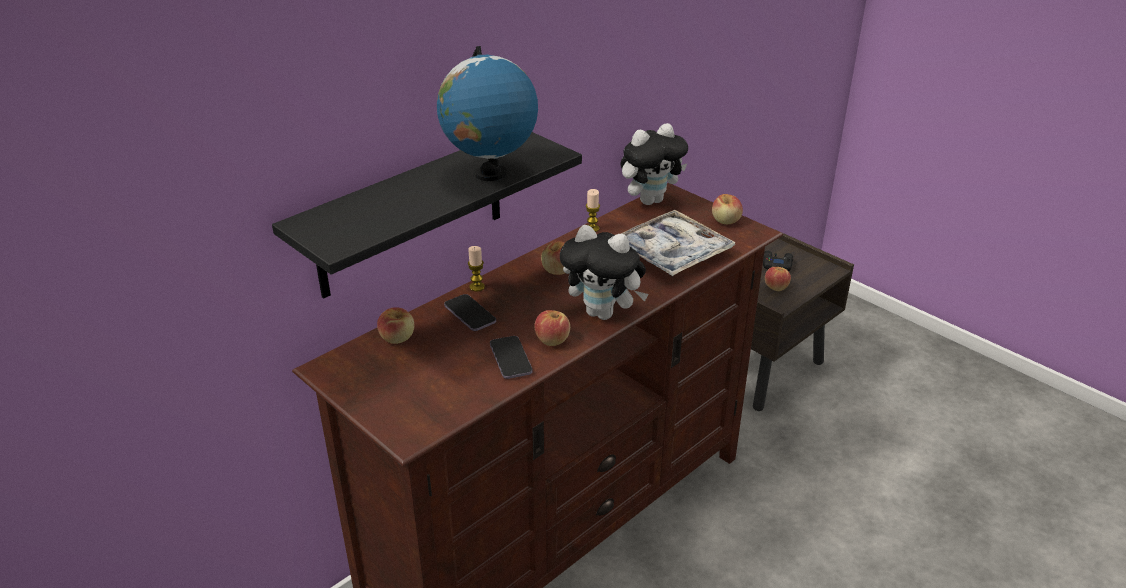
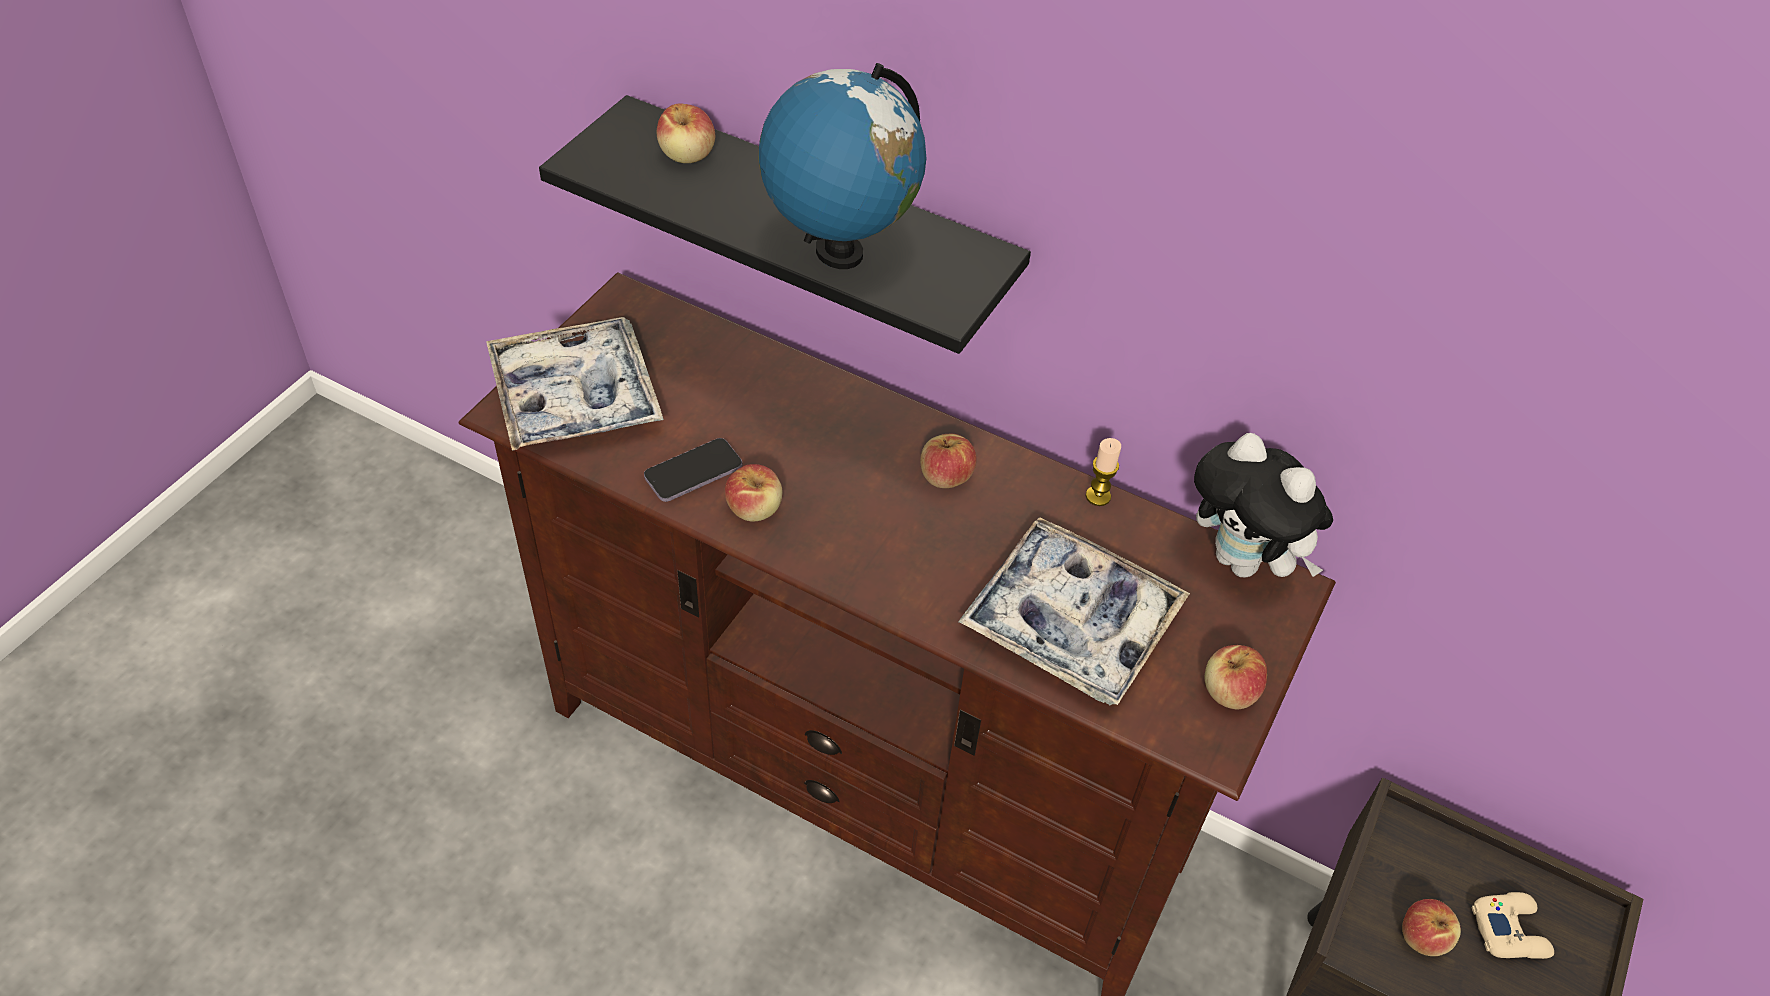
camera: 70 degrees right, 15 degrees up
(397, 338) = (708, 345): apple -> apple (687, 155)
(413, 401) = (575, 396): none -> tray
(470, 314) = (787, 403): phone -> none
(477, 287) = (860, 394): candle -> none
(604, 313) = (845, 558): plush toy -> none
(776, 264) = (1510, 930): black game controller -> beige game controller

